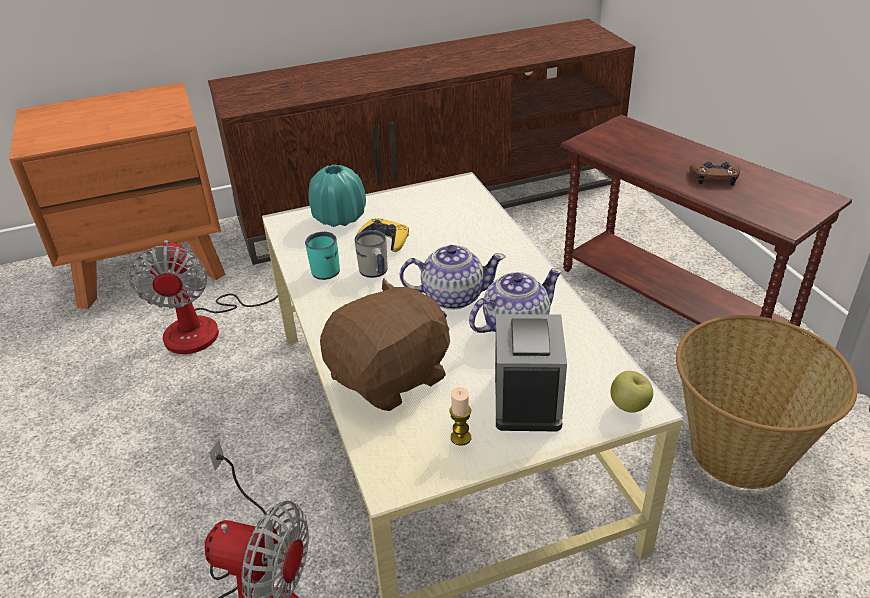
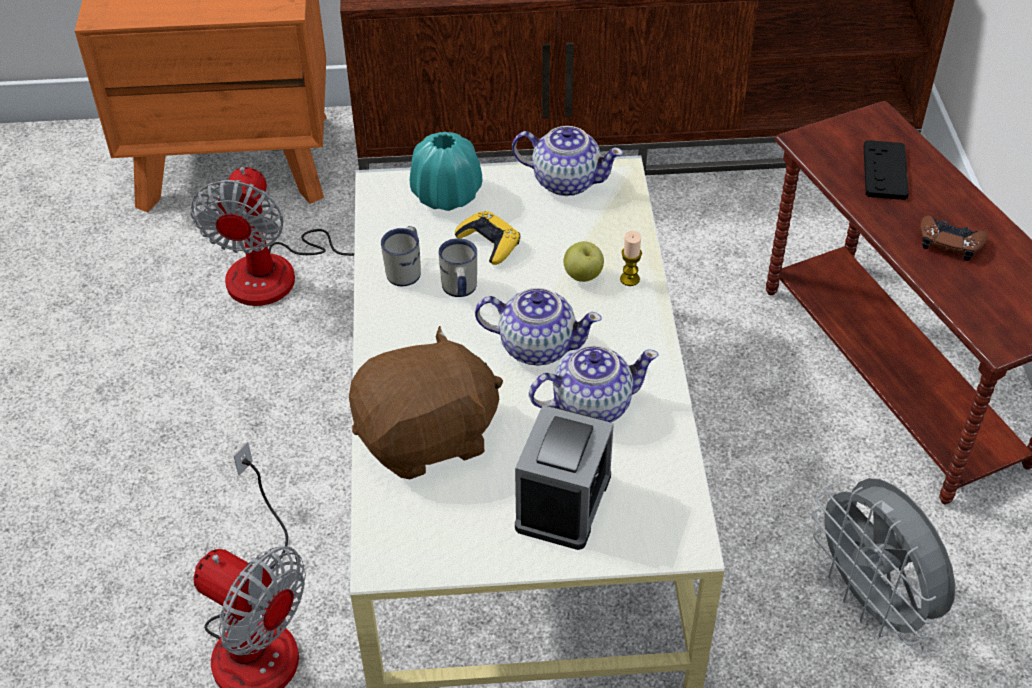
camera: 15 degrees right, 10 degrees up
(327, 268) = (406, 270): turquoise mug -> white mug
(425, 194) = (565, 180): none -> teapot
(461, 437) = (472, 530): candle -> candle (629, 279)
(629, 406) = (671, 540): apple -> apple (583, 276)
(646, 149) = (885, 171): none -> black game controller
(740, 450) = (873, 602): basket -> grey fan

